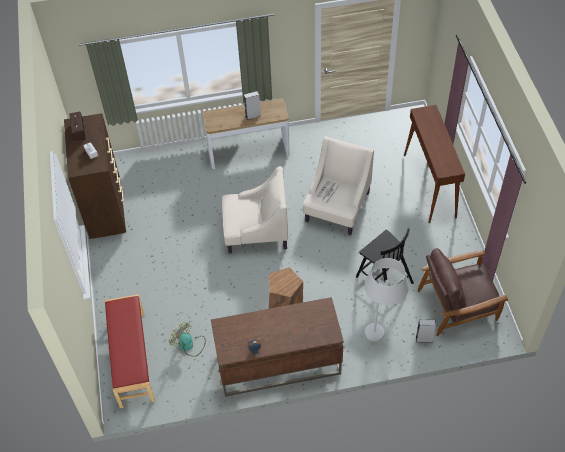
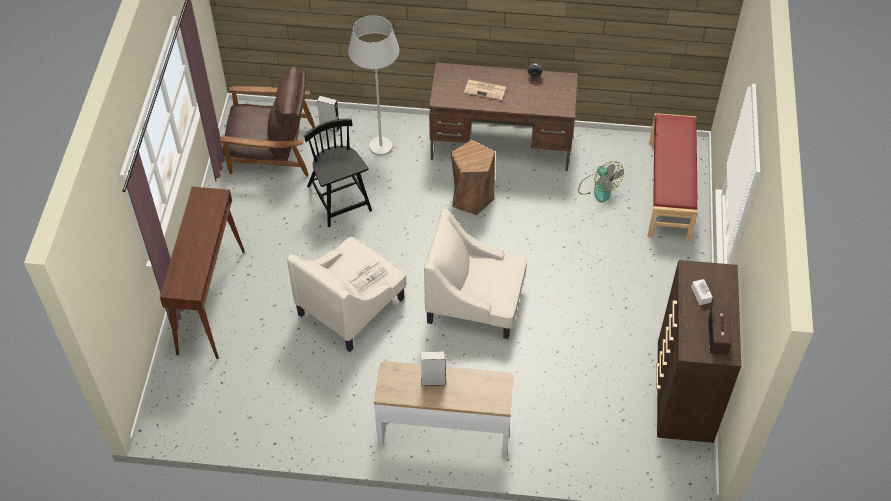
camera: 165 degrees left, 0 degrees up
(291, 325) = (485, 90): none -> newspaper

